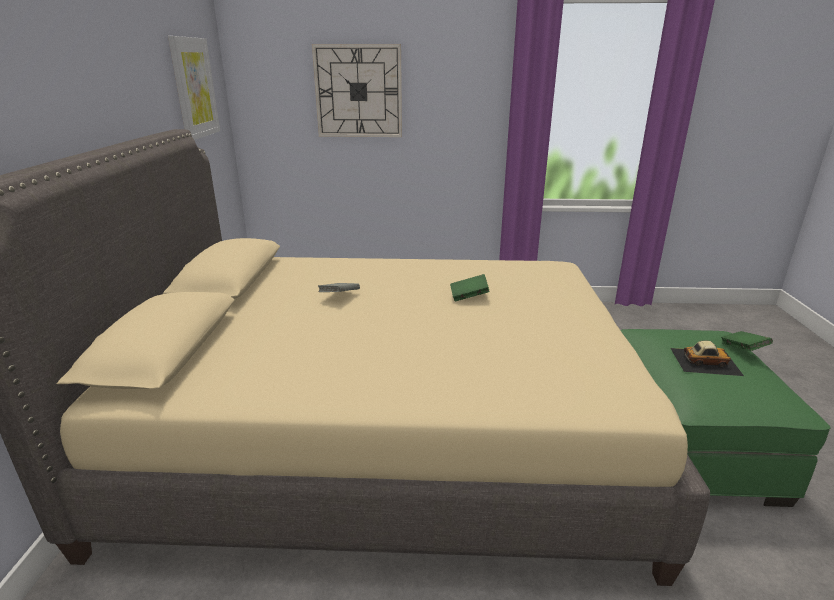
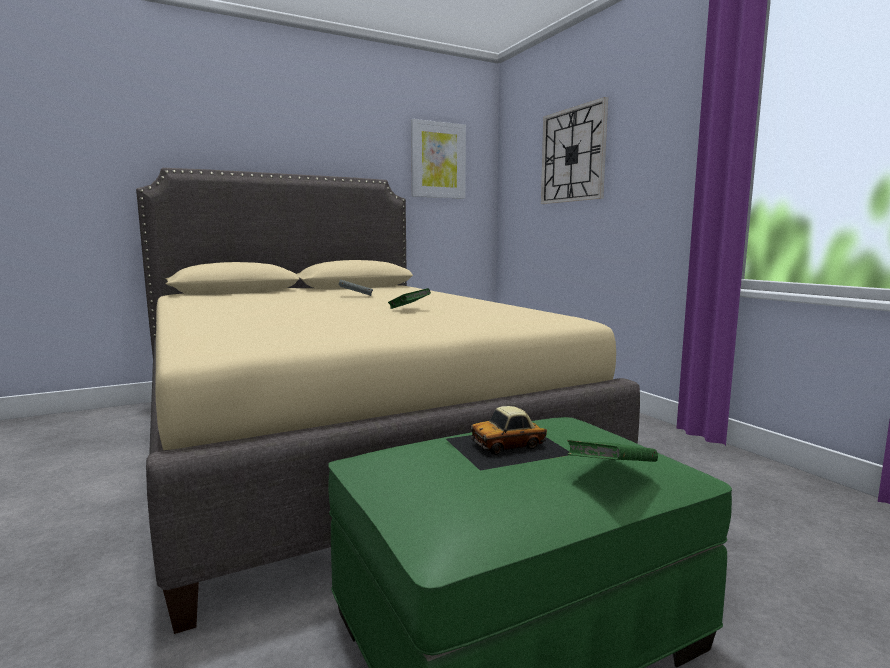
camera: 60 degrees right, 15 degrees down
(705, 361) = (508, 446): toy car -> toy car turned 90 degrees clockwise

